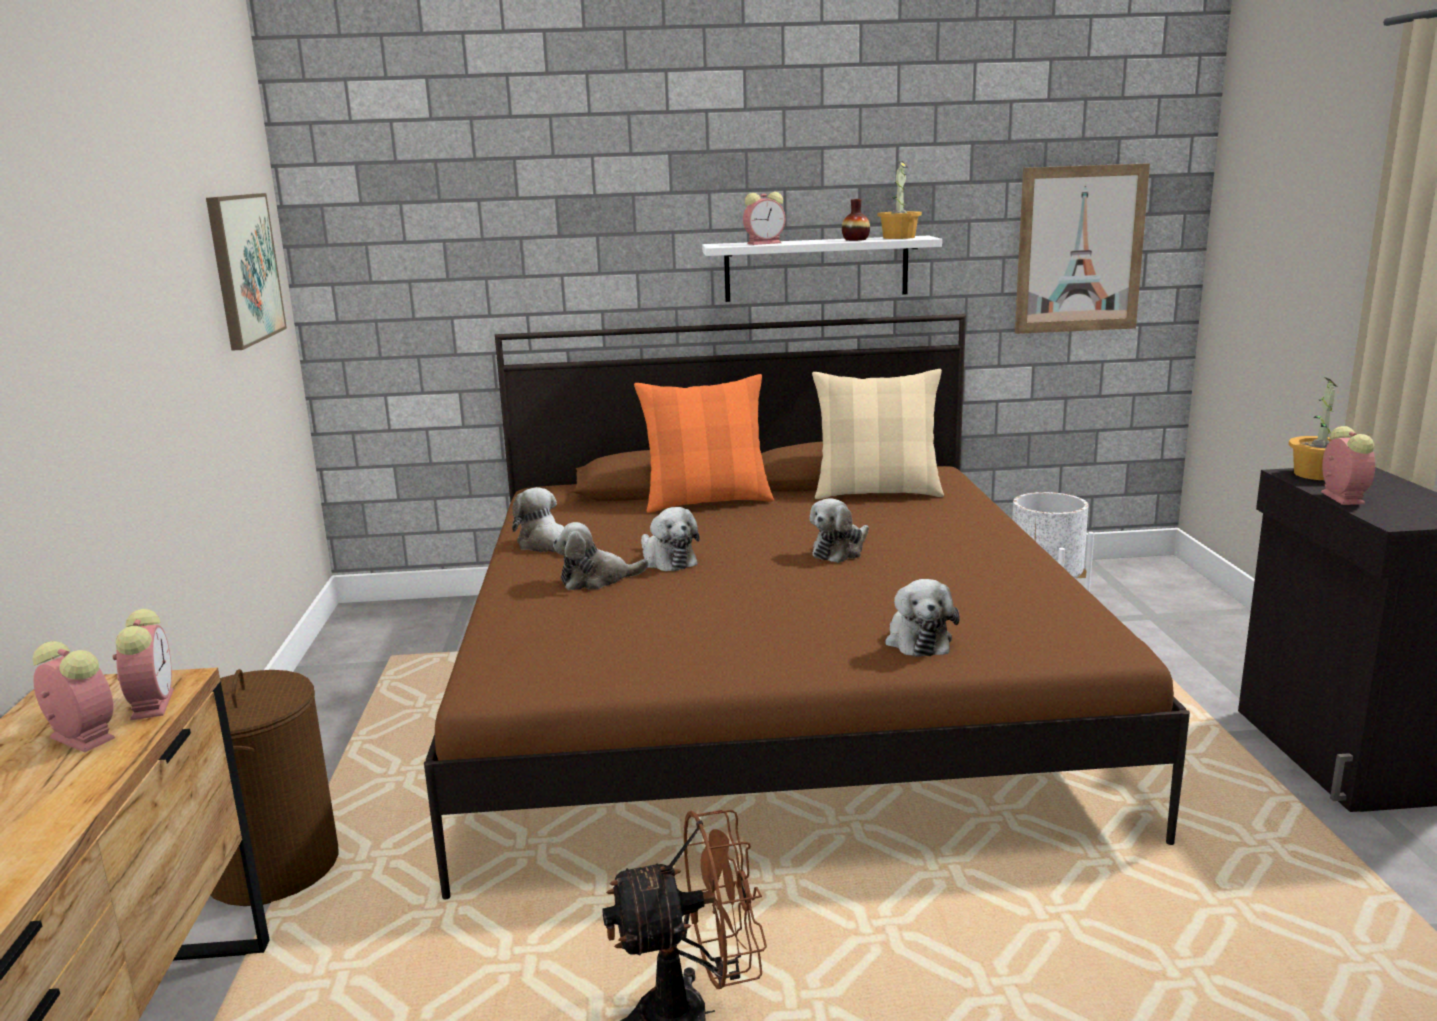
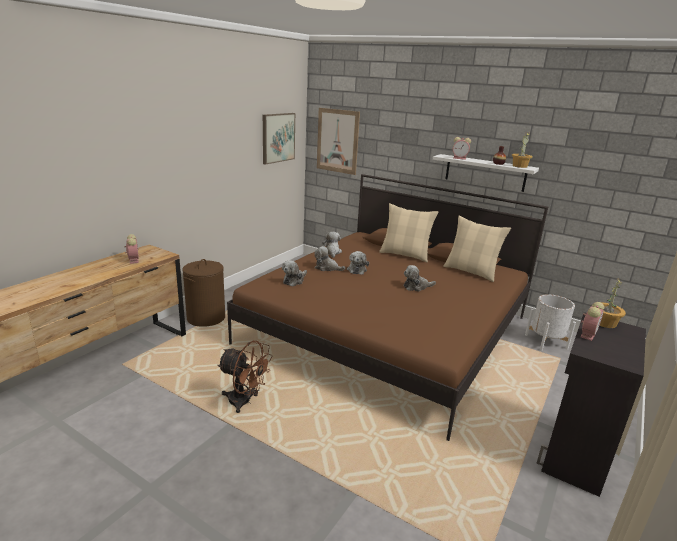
camera: 35 degrees right, 5 degrees up
(152, 703) = (155, 258): alarm clock -> none
(707, 501) = (405, 255): orange pillow -> beige pillow
(917, 640) = (385, 323): plush toy -> plush toy (294, 280)
(1080, 249) = (617, 188): picture -> picture (337, 141)

